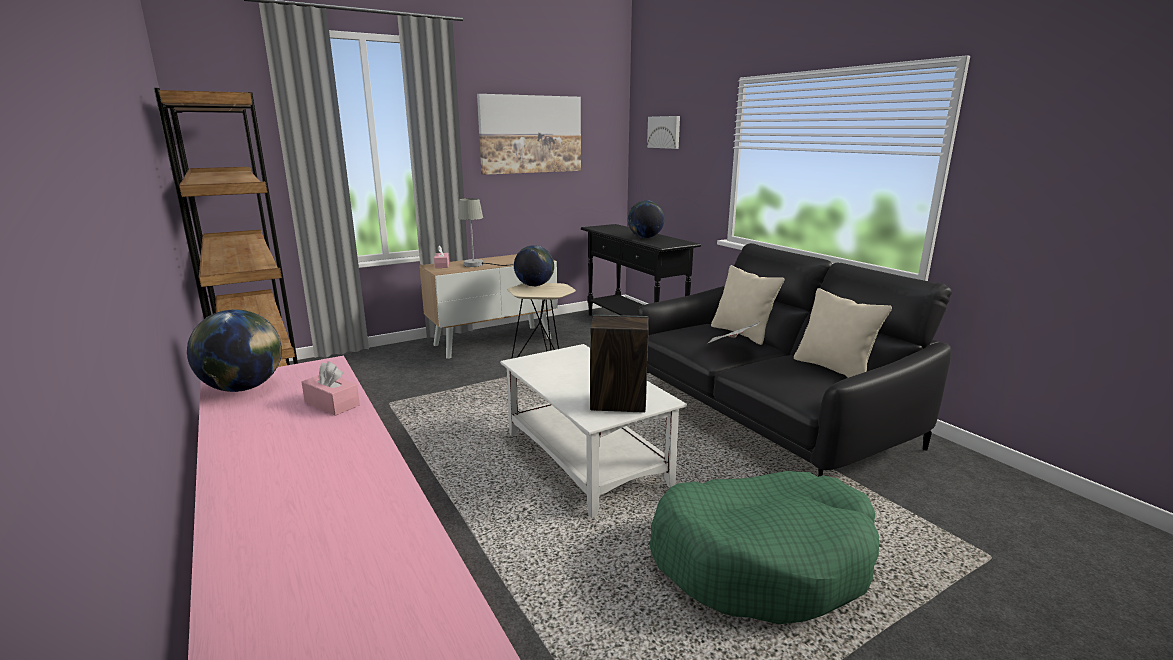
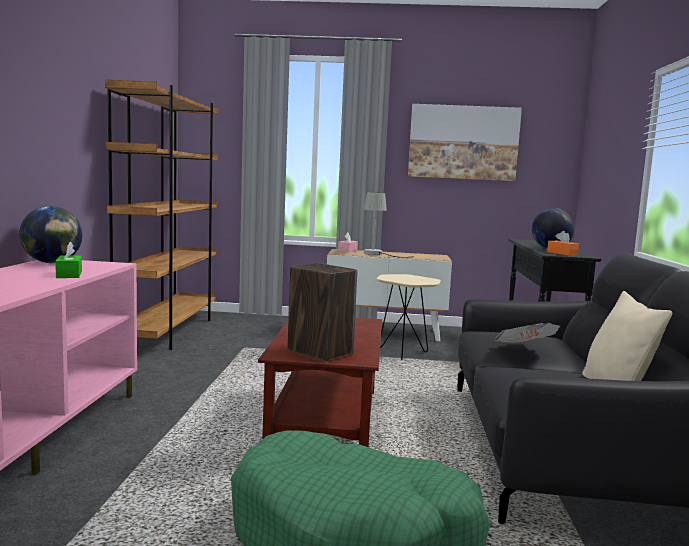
camera: 35 degrees right, 10 degrees down
(332, 403) = (69, 274): pink tissue box -> green tissue box
(534, 285) = (408, 276): globe -> none
(587, 459) = (325, 421): white coffee table -> brown coffee table
(664, 132) = (603, 141): picture -> none
(667, 243) = (562, 253): none -> orange tissue box
(742, 333) = (569, 348): beige pillow -> none

